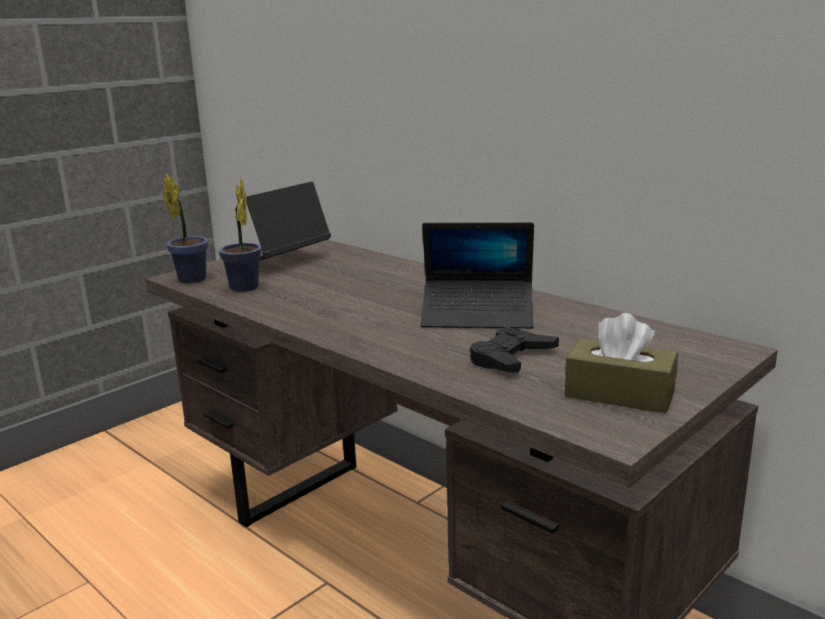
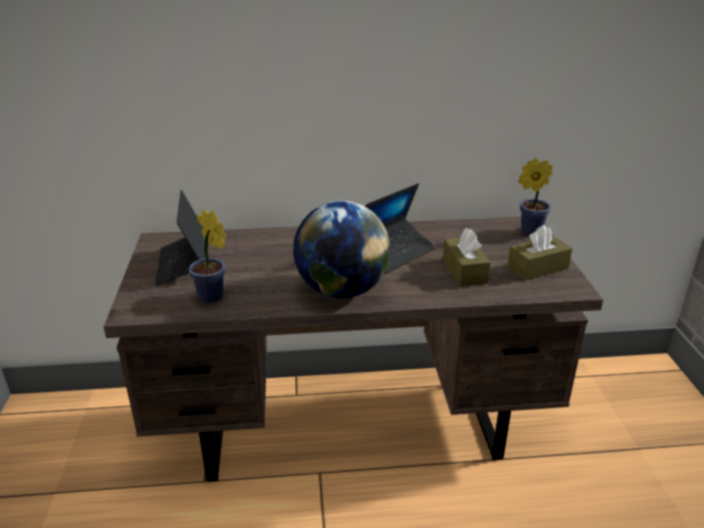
camera: 50 degrees left, 10 degrees up
(191, 278) = (147, 309): potted plant -> potted plant (528, 232)
(346, 323) = (342, 290): none -> globe
(511, 358) = (464, 271): black game controller -> brown tissue box

